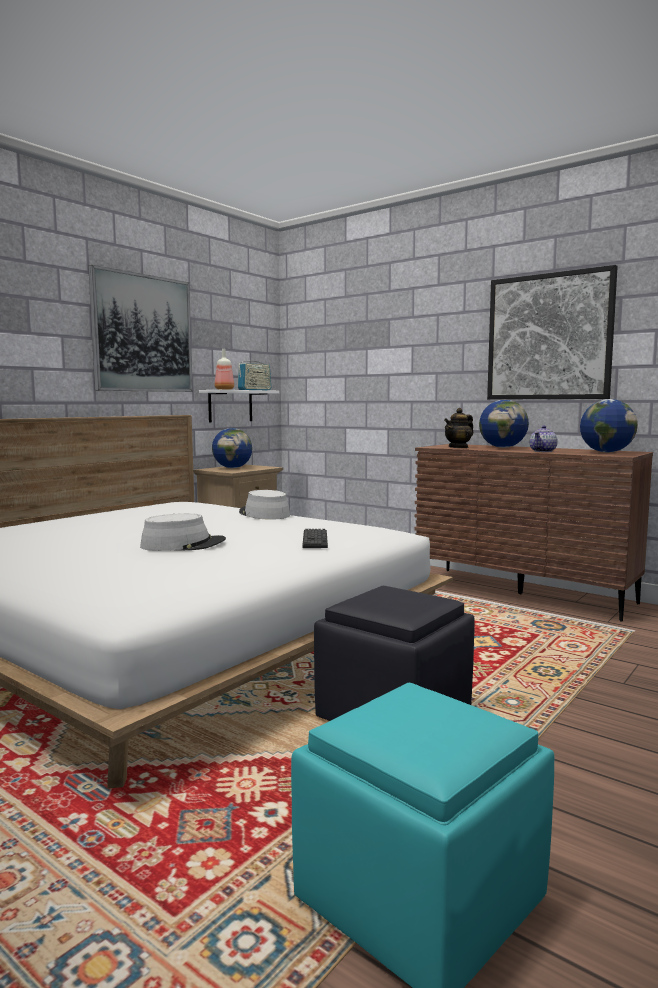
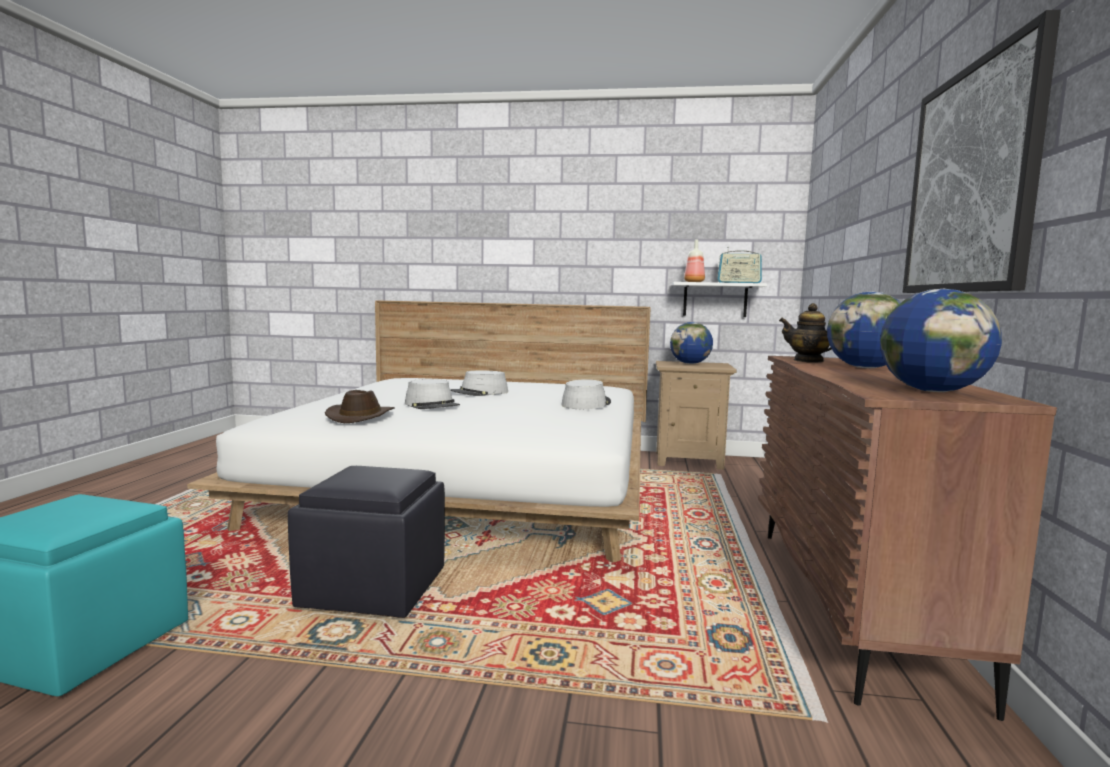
camera: 60 degrees right, 0 degrees up
(142, 333) = (610, 231): picture -> none
(142, 527) = (480, 392): none -> grey hat
(201, 568) = (361, 416): none -> brown hat
(315, 539) = (496, 424): keyboard -> none
(543, 451) = (848, 376): teapot -> none

